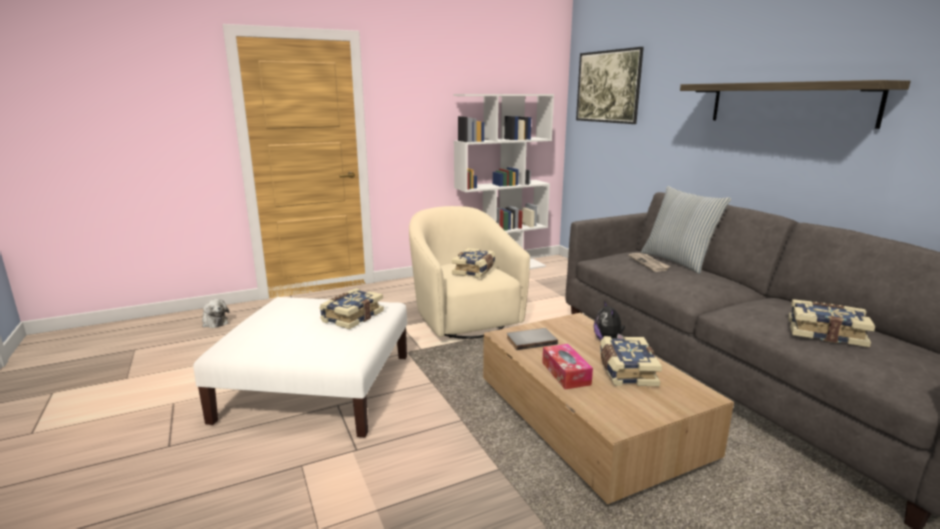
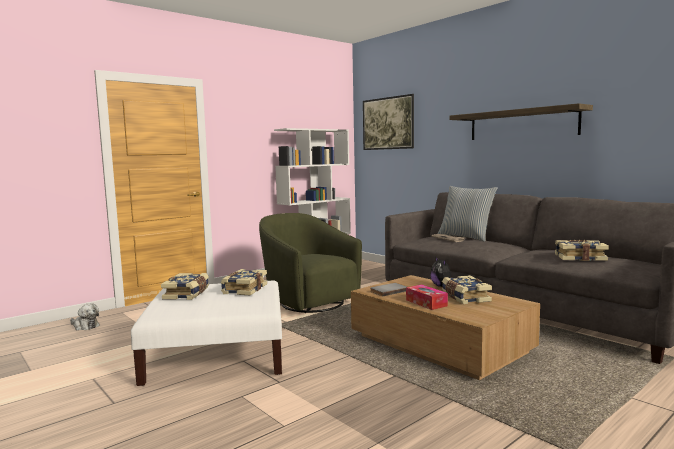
camera: 15 degrees left, 10 degrees down
(464, 319) = (308, 301): beige armchair -> green armchair
(475, 270) = (320, 256): book -> book (187, 294)

